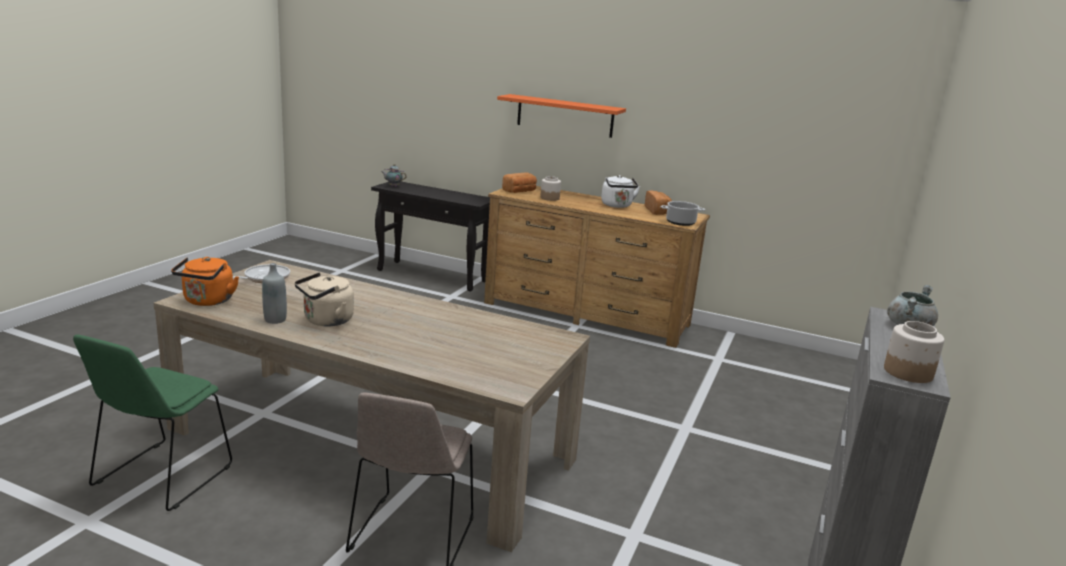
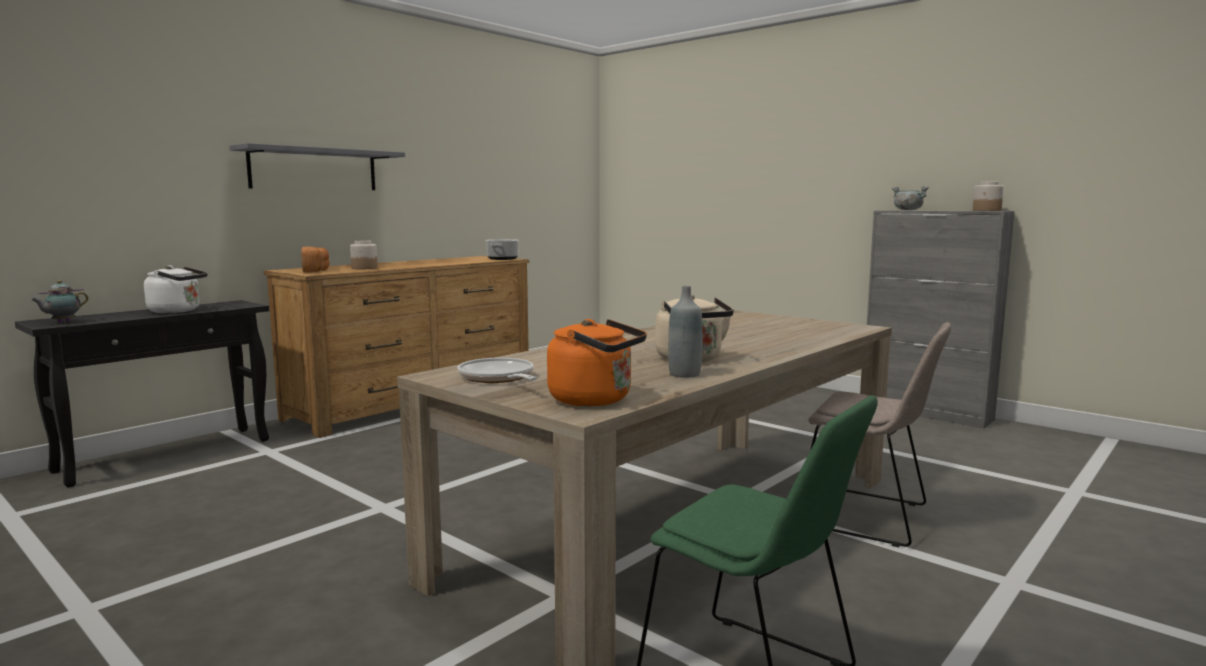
camera: 70 degrees left, 10 degrees down
(565, 116) = (314, 169): orange shelf -> grey shelf
(617, 206) = (424, 262): white kettle -> white kettle (178, 311)
(658, 211) = (457, 259): bread -> none

